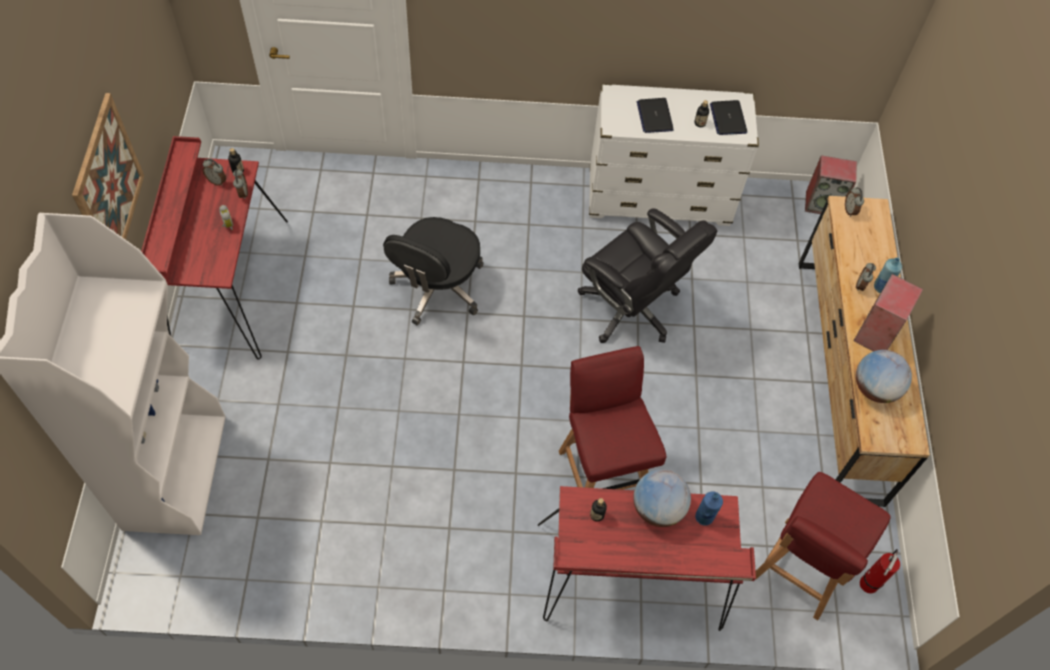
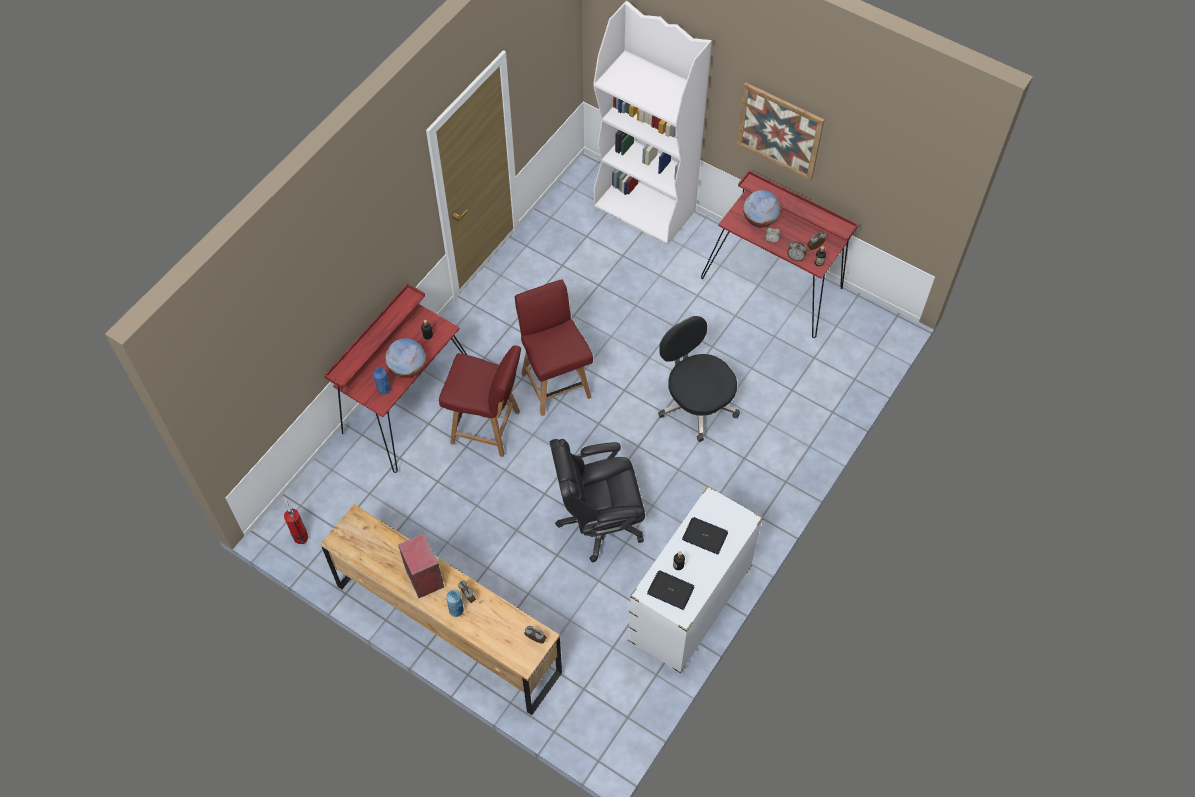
camera: 125 degrees right, 0 degrees up
(800, 570) = (340, 502): red chair -> red chair (555, 384)
(823, 203) = (606, 739): speaker -> none
(875, 388) = (387, 544): globe -> globe (759, 220)

